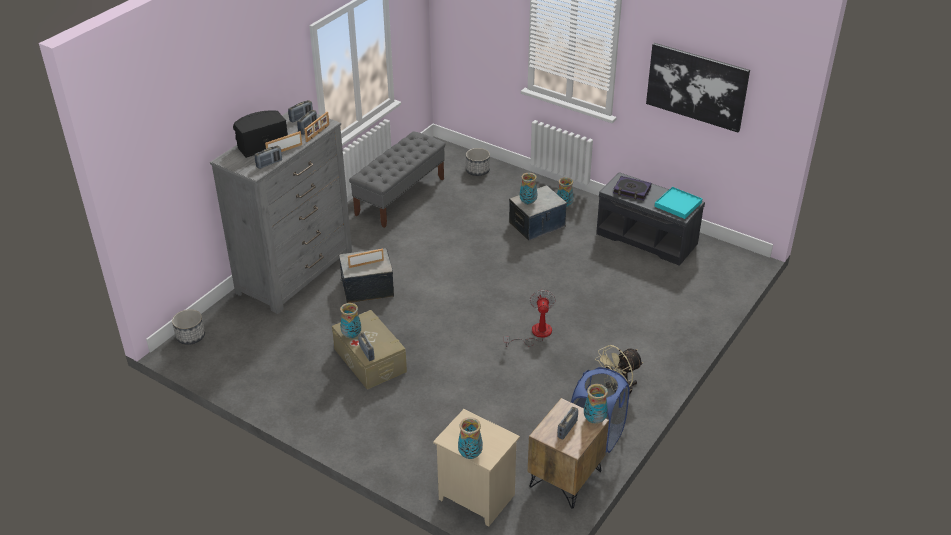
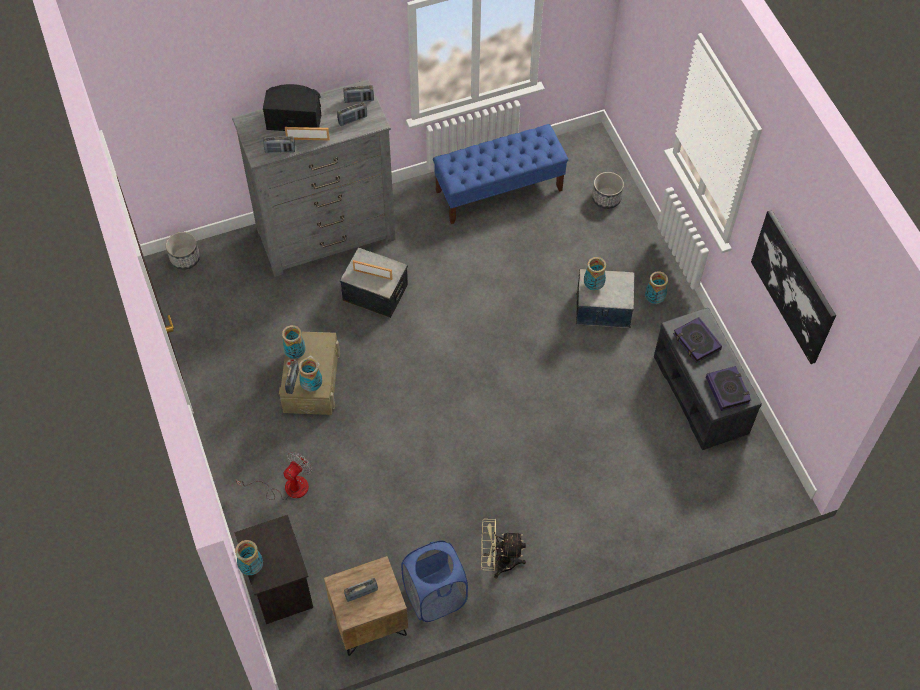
camera: 35 degrees right, 20 degrees up
(318, 133) = (356, 131): picture frame -> none
(400, 196) = (499, 190): grey bench -> blue bench
(475, 497) = (279, 587): beige nightstand -> black nightstand
(535, 334) = (482, 445): fan -> fan (287, 487)
(594, 420) = (393, 599): vase -> vase (311, 385)
(678, 204) = (728, 390): turquoise tray -> book

